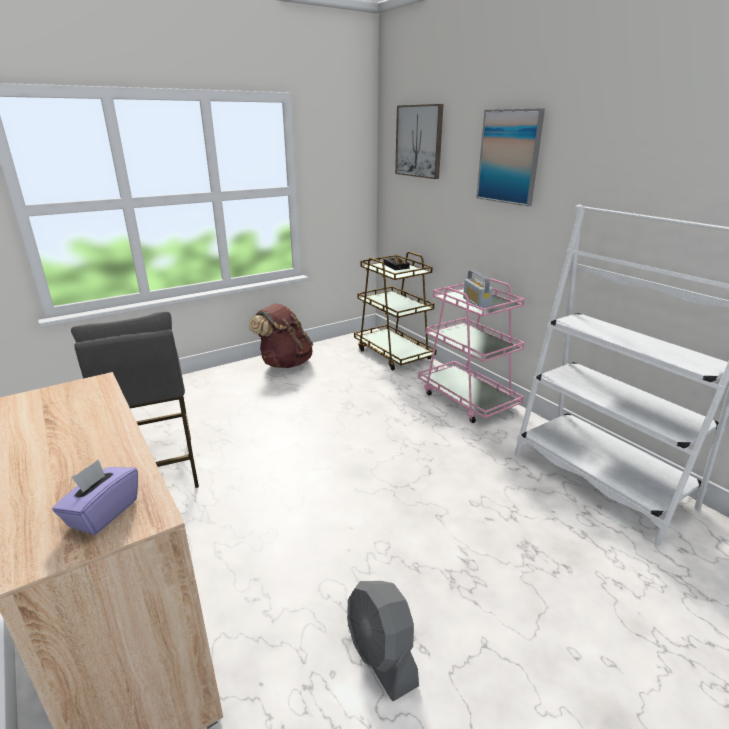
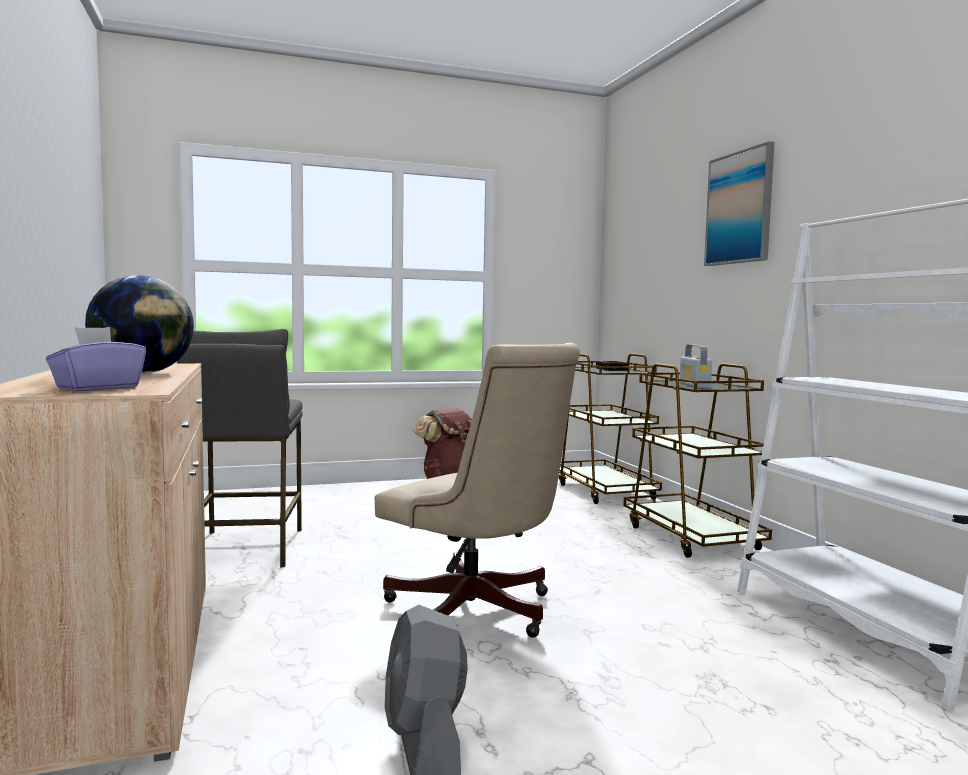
camera: 15 degrees right, 20 degrees down
(94, 433) = (142, 373): none -> globe
(361, 512) = (478, 613): none -> beige office chair
(419, 141) = (644, 218): picture -> none
(467, 399) = (691, 537): pink cart -> brown cart

